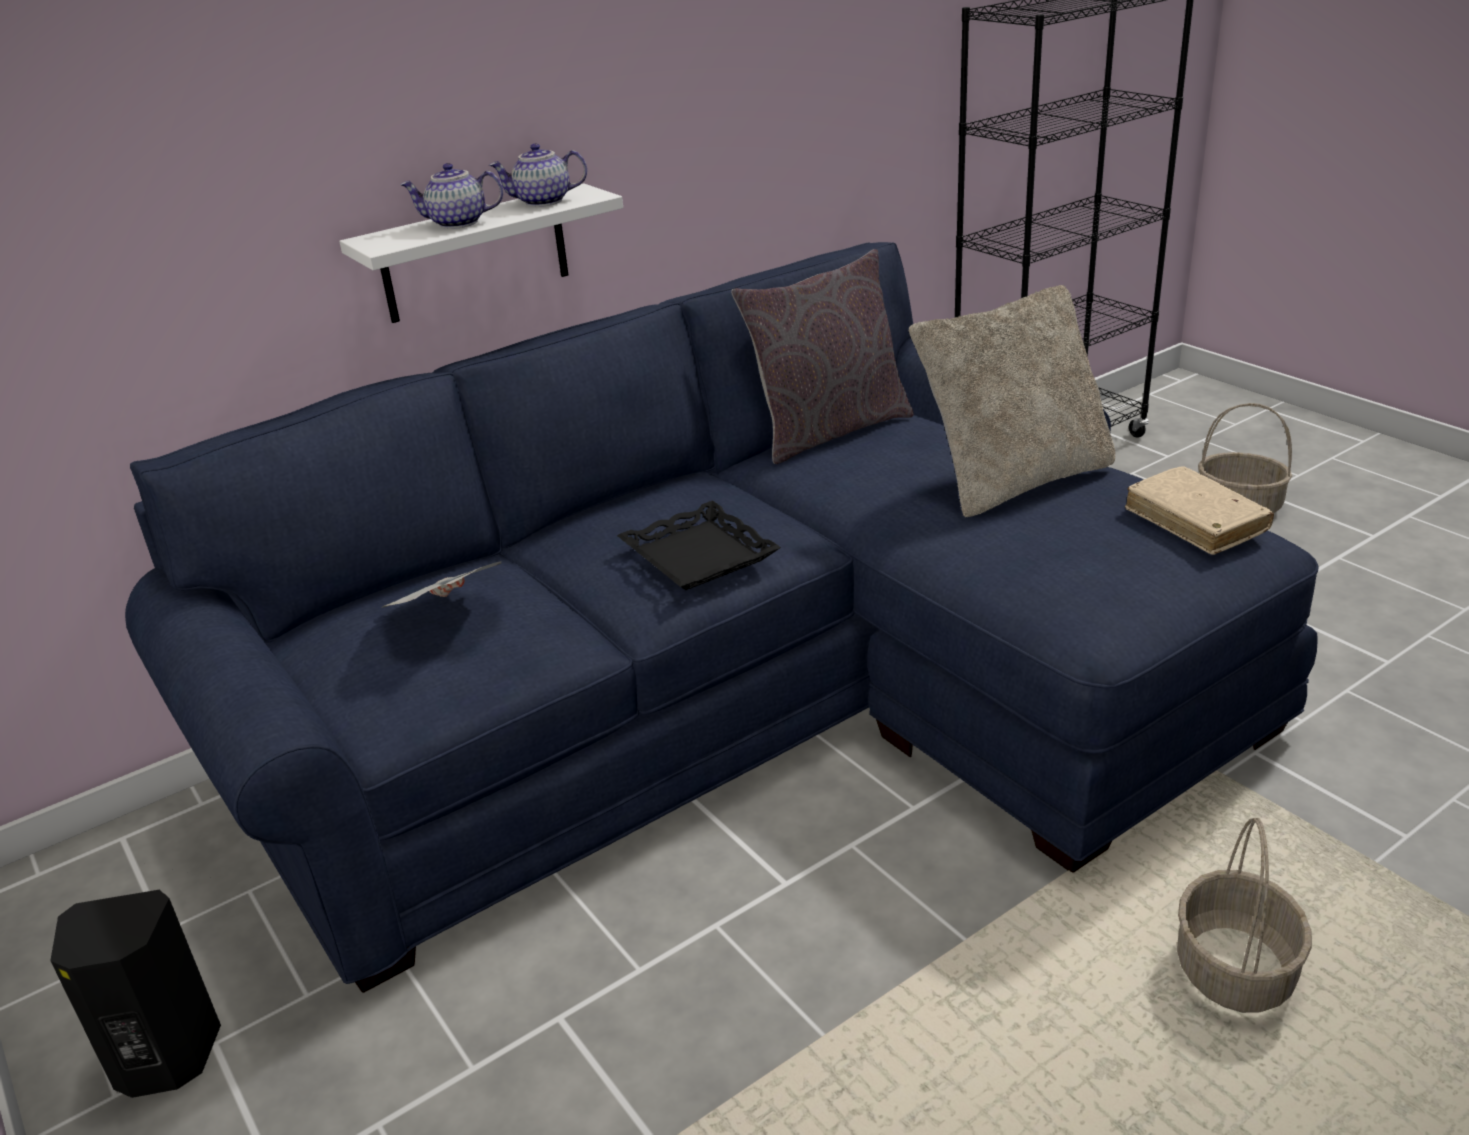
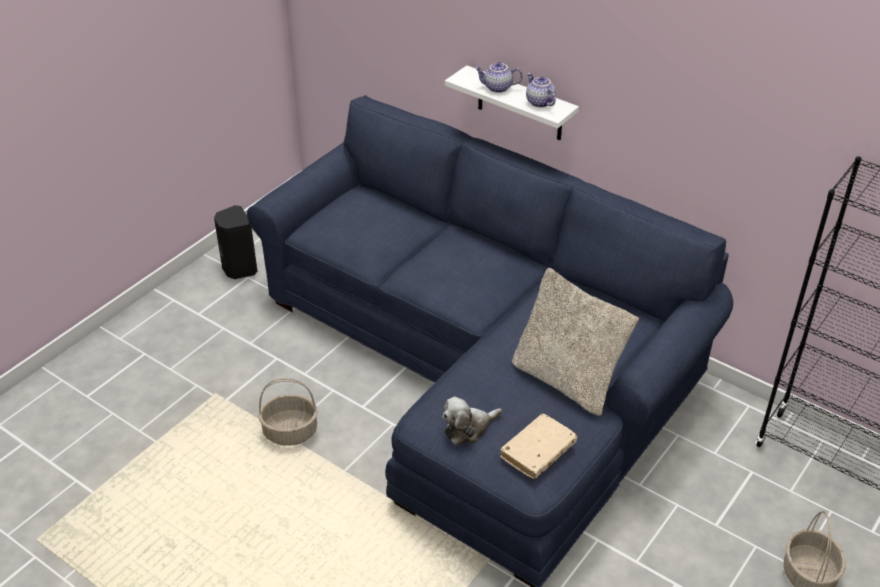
camera: 70 degrees right, 10 degrees up
(447, 614) = (375, 221): newspaper -> none
(457, 223) = (497, 88): teapot -> teapot turned 60 degrees counterclockwise
(700, 555) = (448, 280): black tray -> none
(828, 430) = (601, 299): grey pillow -> none
(1132, 579) = (468, 428): none -> plush toy
(1233, 969) = (348, 564): basket -> basket (290, 431)

